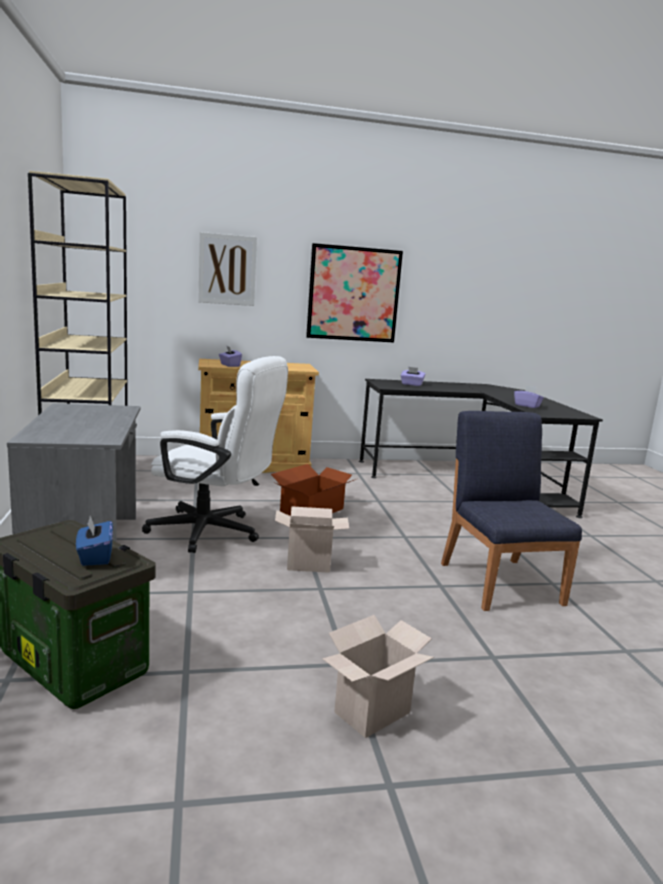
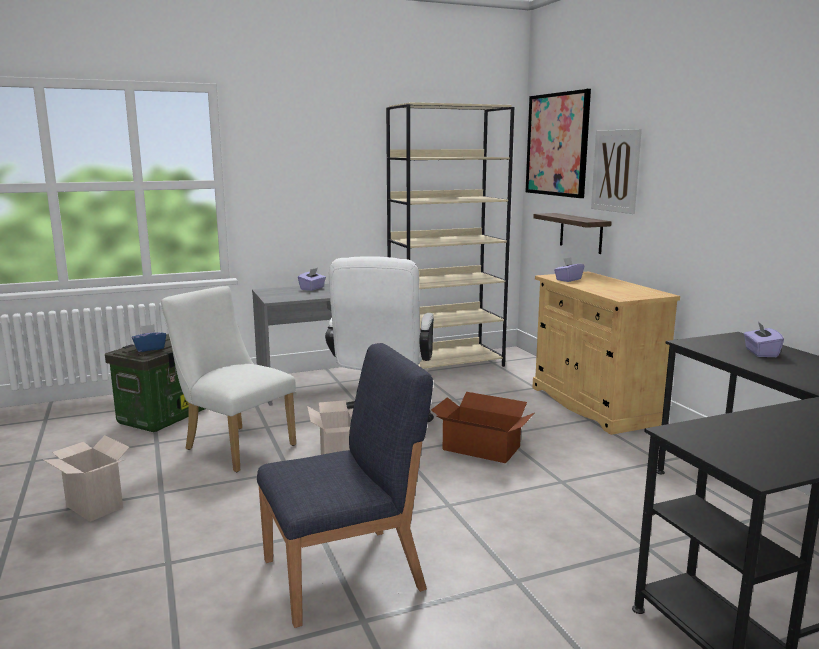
camera: 80 degrees right, 0 degrees up
(181, 325) = (581, 233): none -> shelf
(236, 614) = (234, 445): none -> white chair
(353, 294) = (738, 199): picture -> picture (557, 144)
(527, 406) = (755, 425): purple tissue box -> purple tissue box (312, 288)

